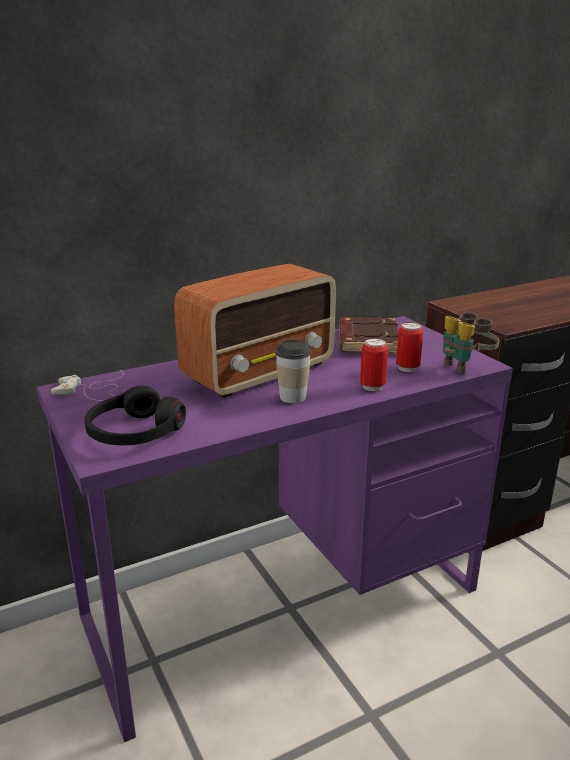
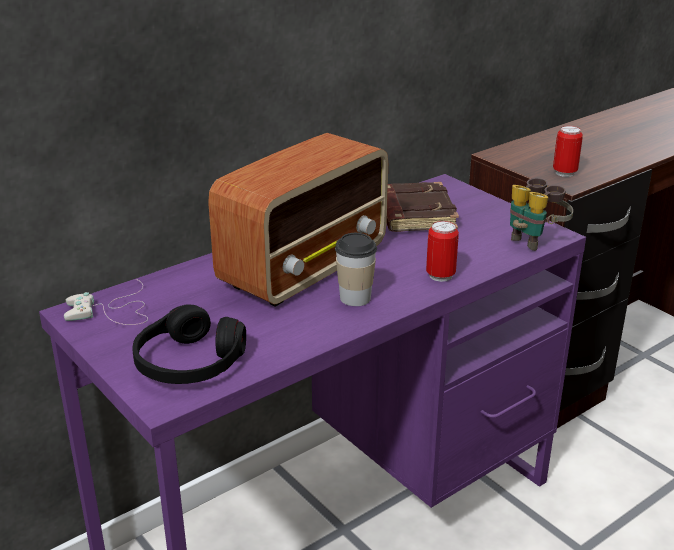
camera: 10 degrees left, 5 degrees up
(407, 368) = (472, 247): can -> can (564, 173)

